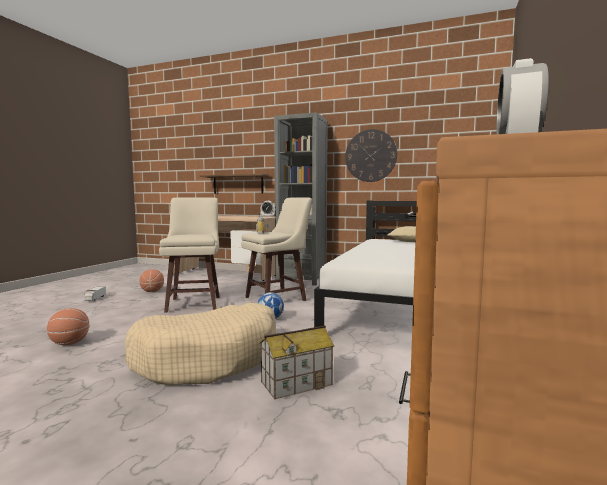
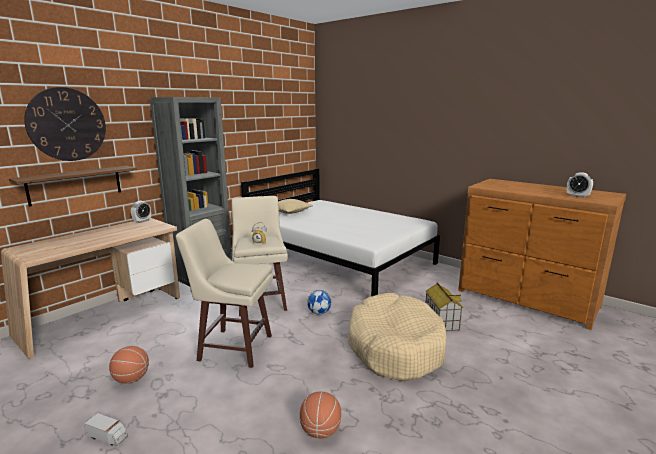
camera: 70 degrees left, 10 degrees up
(370, 155) = (236, 137): wall clock -> wall clock (67, 124)

